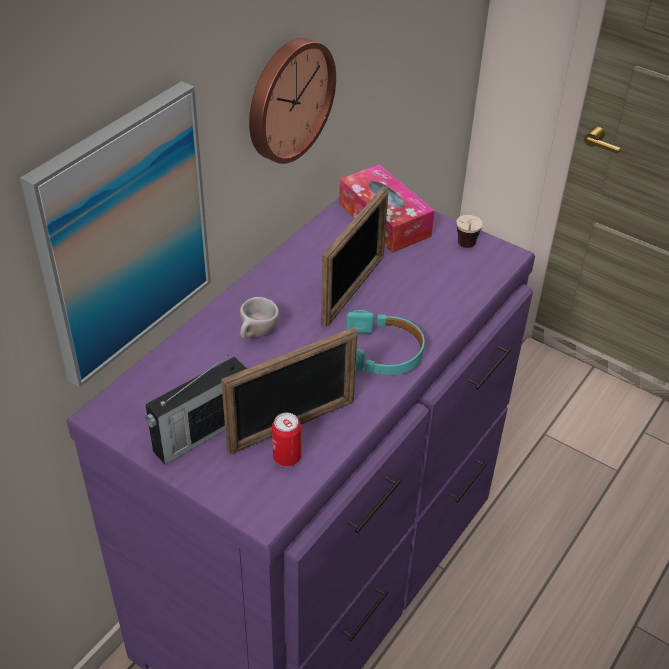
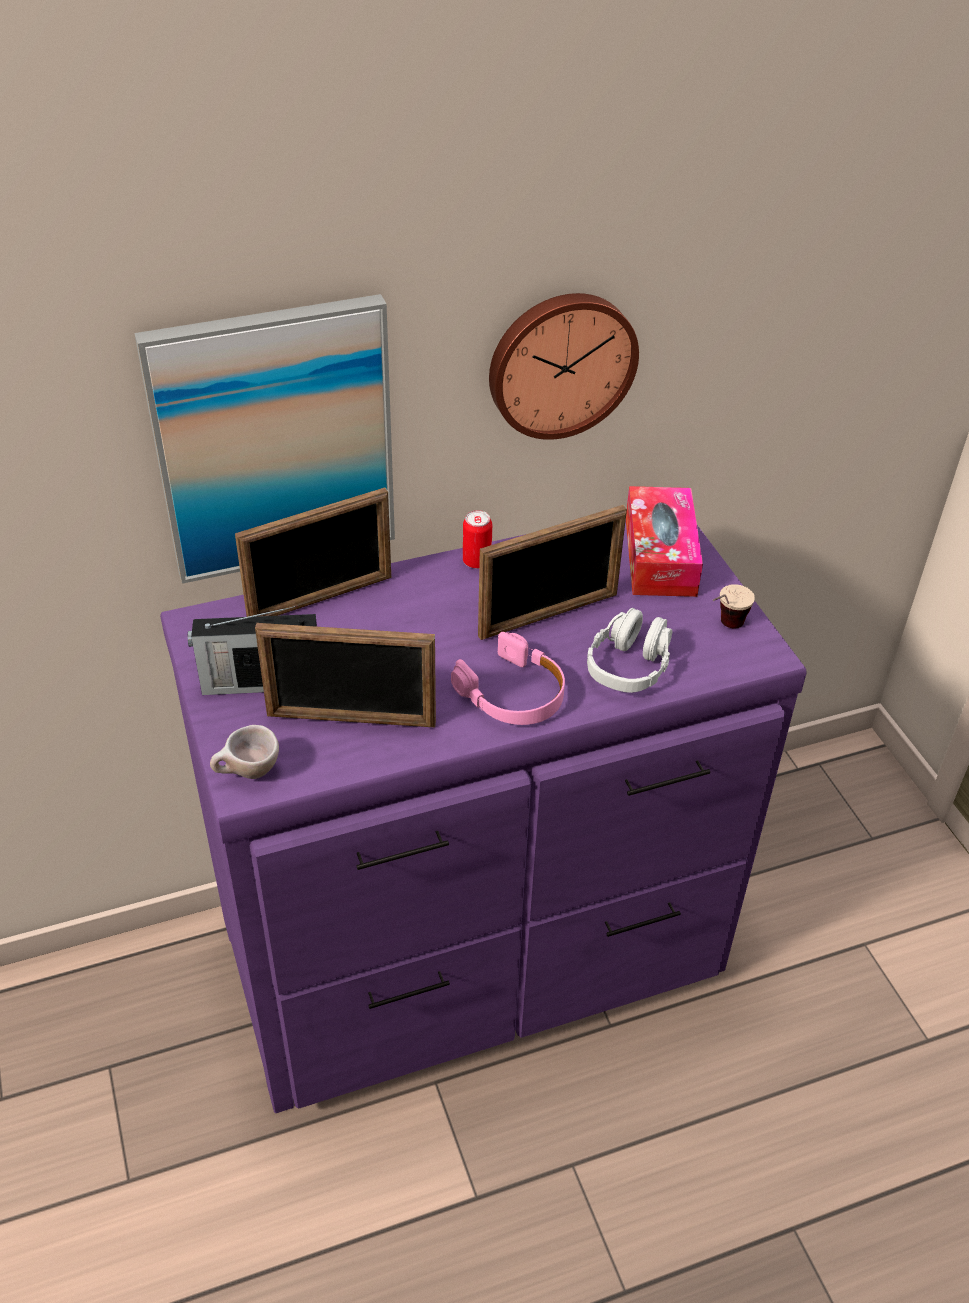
camera: 35 degrees right, 0 degrees up
(185, 352) = (321, 599): none -> picture frame
(257, 335) = (404, 615): beige cup -> beige cup (247, 774)
(287, 457) = (316, 747): can -> can (477, 561)
(381, 353) = (513, 693): turquoise headphones -> pink headphones
(434, 299) = (629, 665): none -> grey headphones

